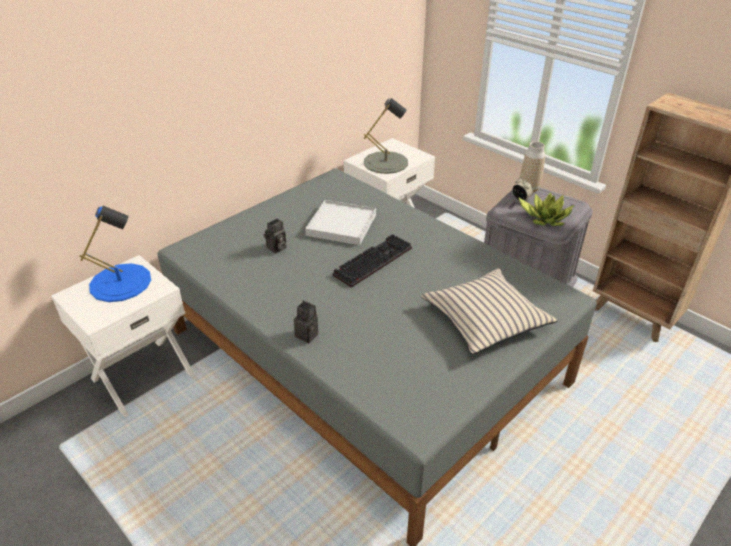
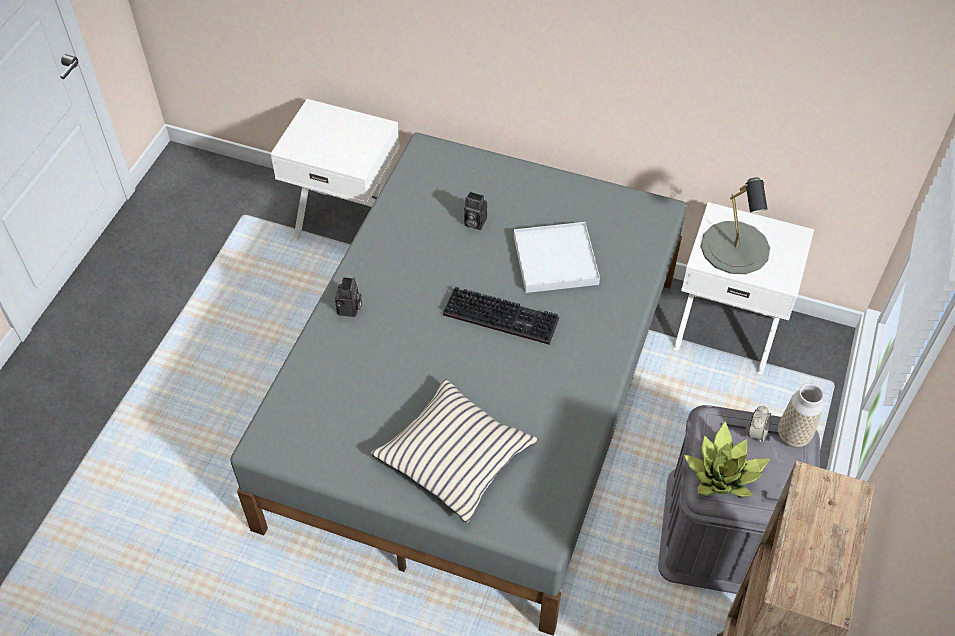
camera: 65 degrees right, 15 degrees up
(120, 282) = (349, 133): blue table lamp -> none

